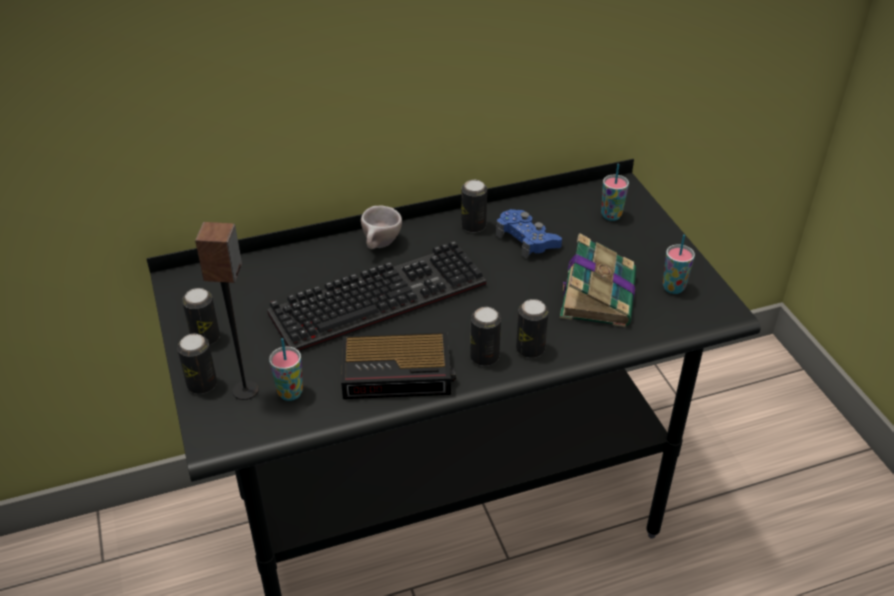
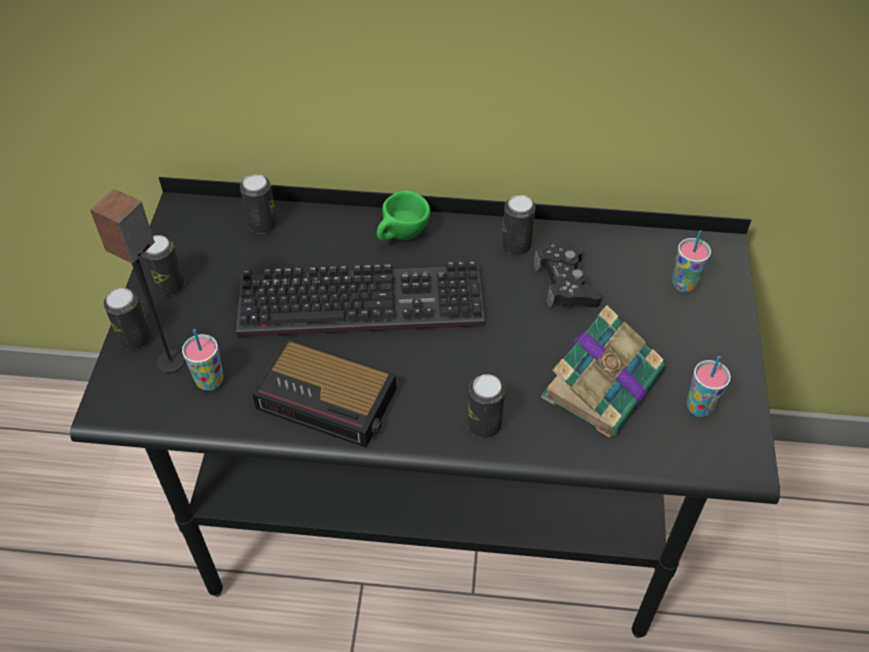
camera: 25 degrees right, 10 degrees up
(380, 246) = (401, 237): beige cup -> green cup
(484, 357) = (429, 415): can -> can (262, 224)
(527, 240) = (565, 283): blue game controller -> black game controller

